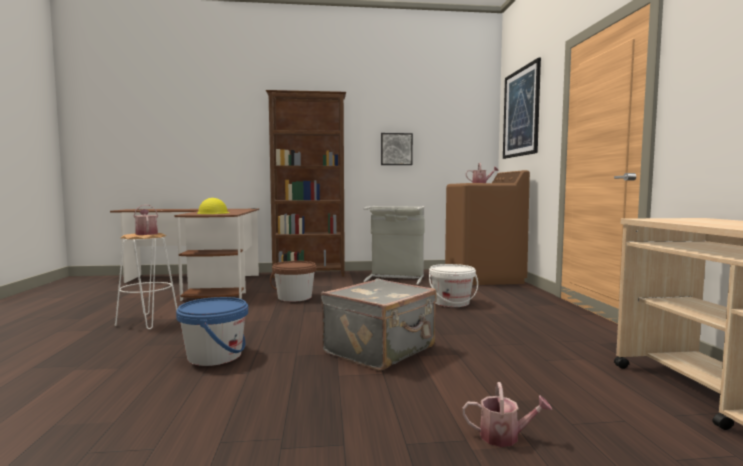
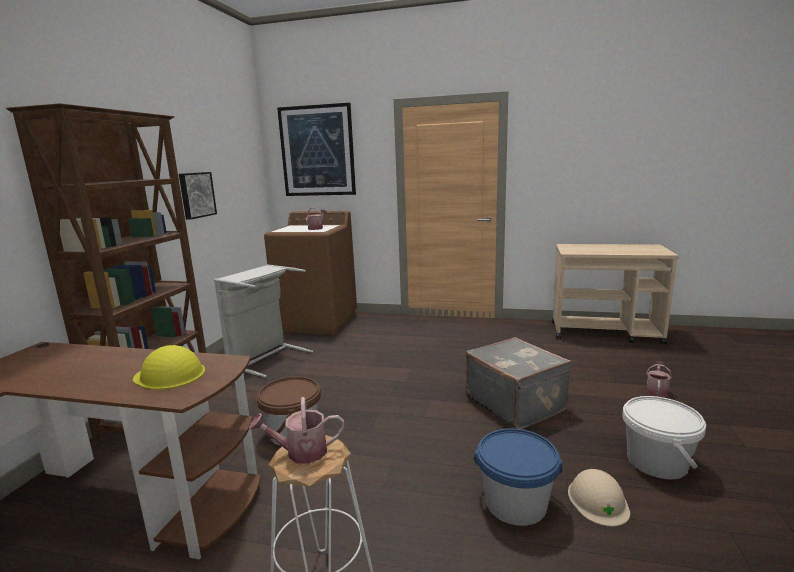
camera: 70 degrees left, 10 degrees up
(215, 385) = (598, 500): none -> beige hard hat
(451, 303) = (393, 351): white bucket -> white bucket (657, 461)

